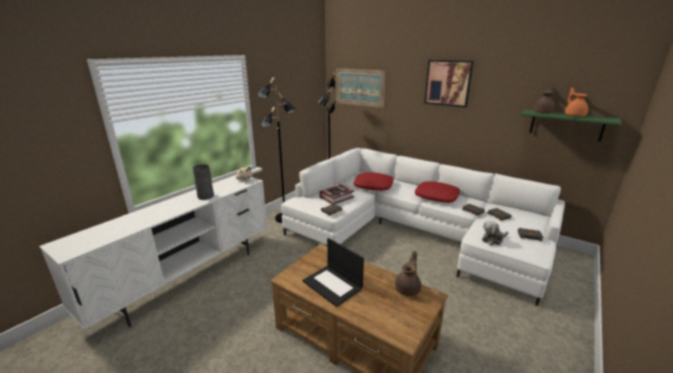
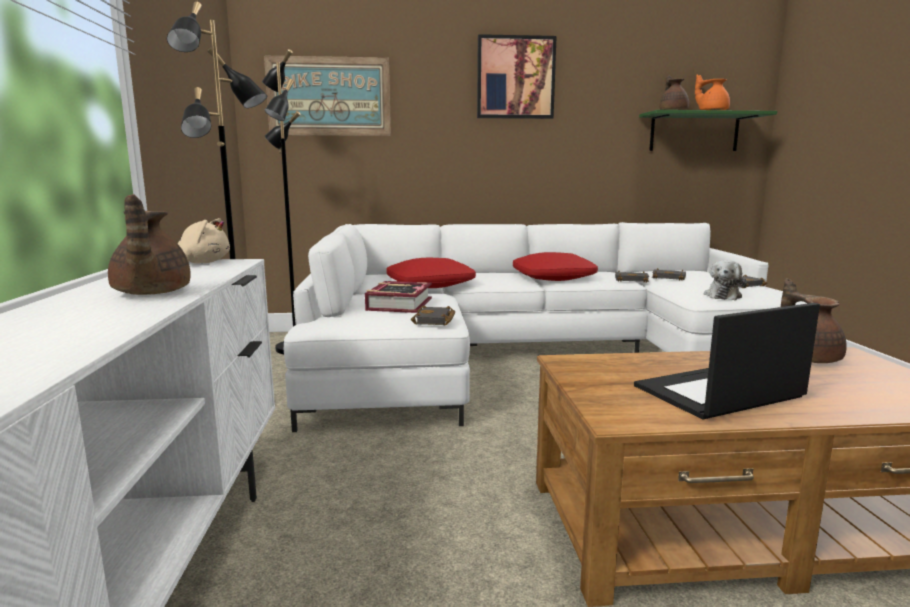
camera: 40 degrees left, 10 degrees down
(205, 196) = (150, 293): grey vase -> brown teapot
(333, 285) = (718, 393): laptop -> laptop turned 150 degrees clockwise

